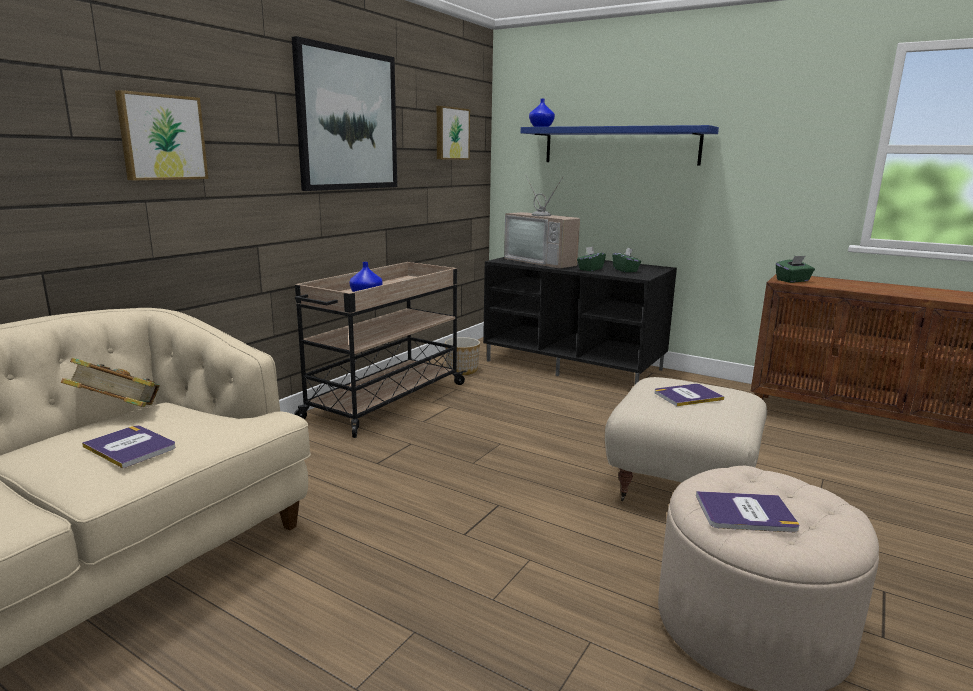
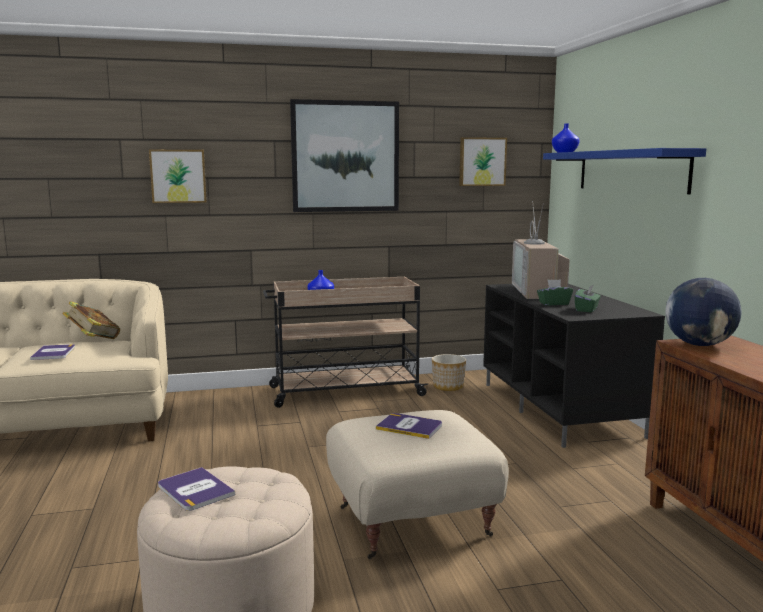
camera: 45 degrees right, 5 degrees down
(793, 281) = (699, 344): green tissue box -> globe

